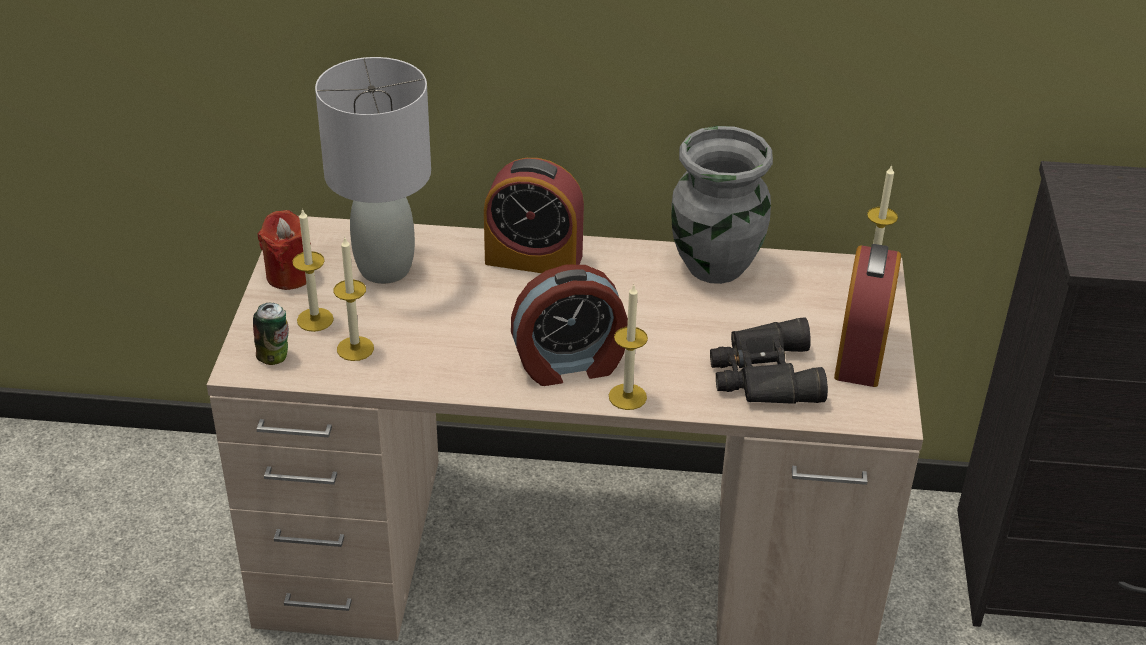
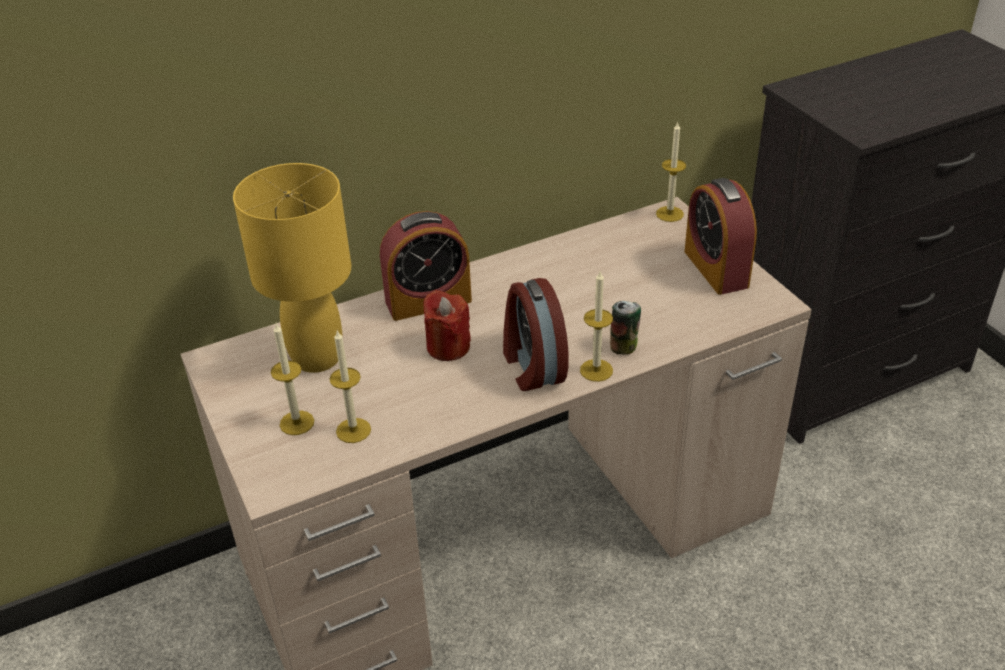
camera: 30 degrees left, 0 degrees up
(275, 356) = (291, 468): can -> can (624, 347)
(290, 275) = (240, 397): red candle -> red candle (448, 347)
(385, 268) = (317, 357): grey table lamp -> yellow table lamp
(570, 364) = (532, 366): alarm clock -> alarm clock turned 120 degrees clockwise
(713, 267) = (563, 253): grey vase -> none
(763, 375) = (671, 313): black binoculars -> none

